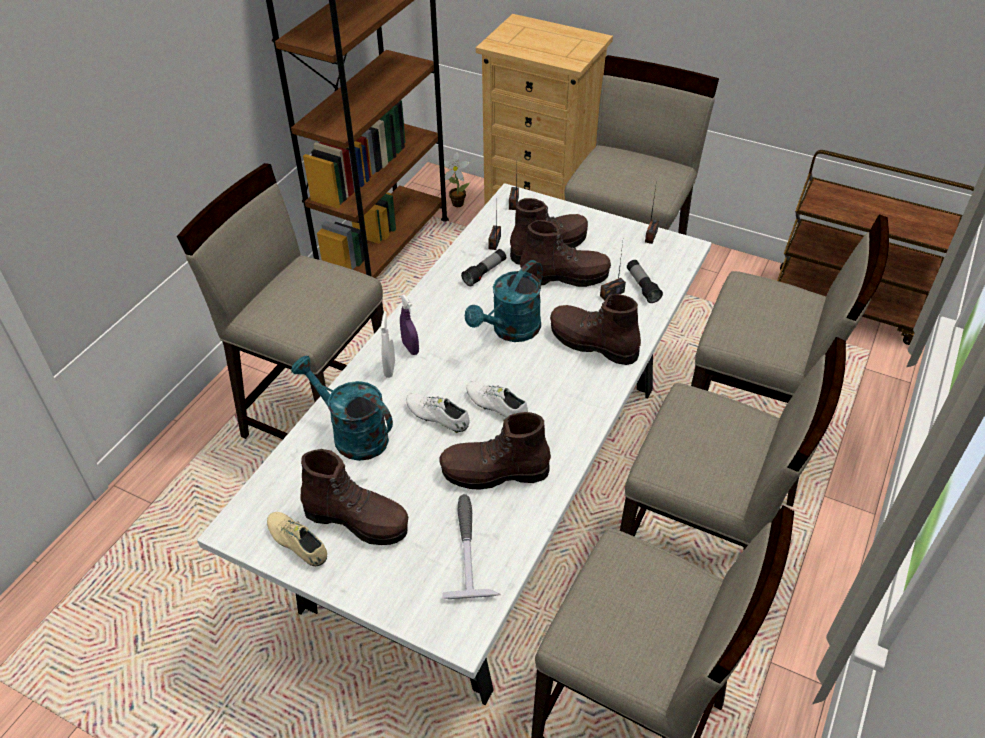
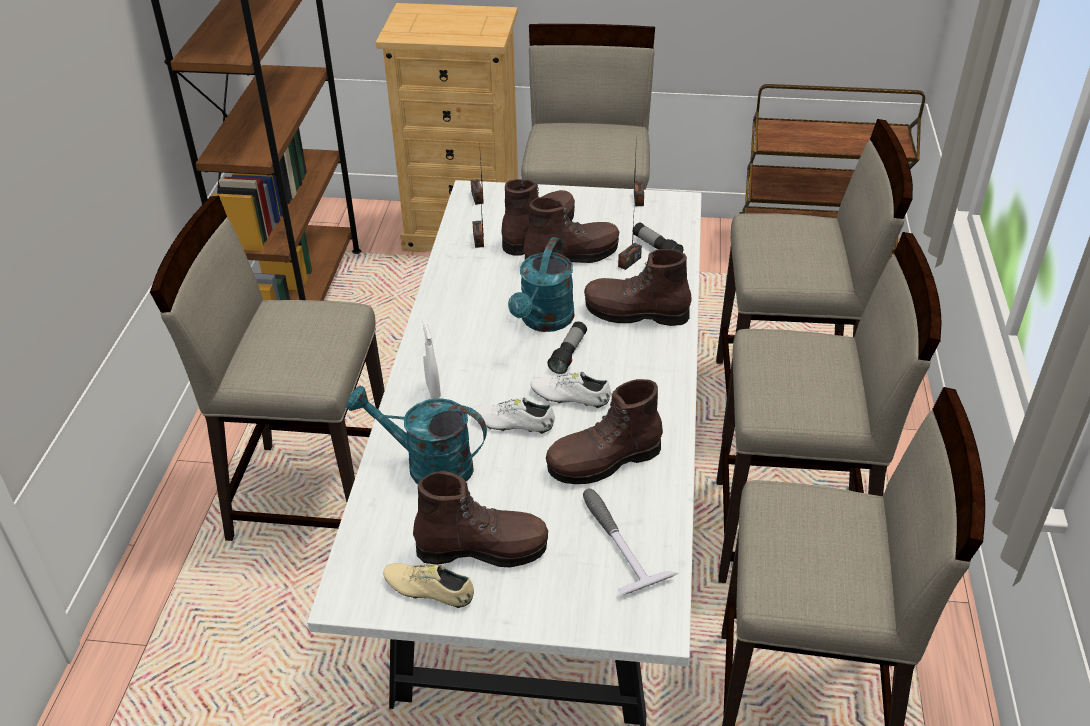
camera: 20 degrees left, 5 degrees down
(410, 348) = (444, 364): purple spray bottle -> none
(456, 203) = (361, 232): potted plant -> none
(485, 273) = (484, 271): flashlight -> flashlight (568, 354)

